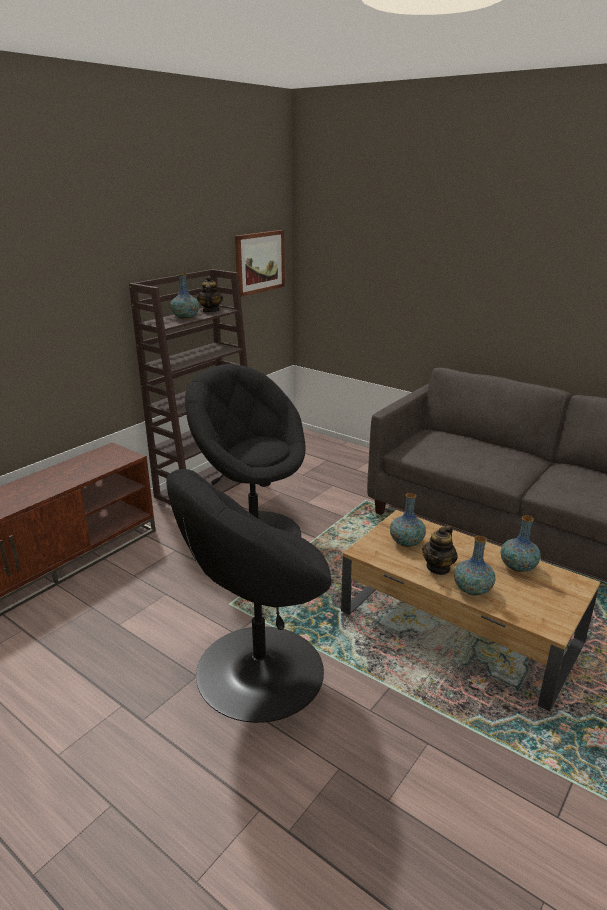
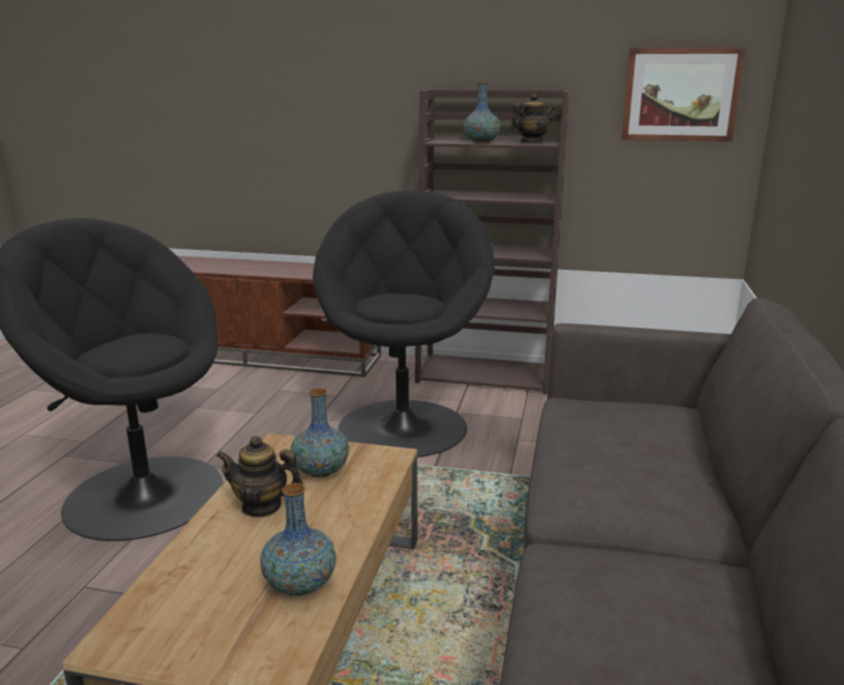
camera: 65 degrees right, 5 degrees down
(472, 590) = (208, 545): vase -> none

